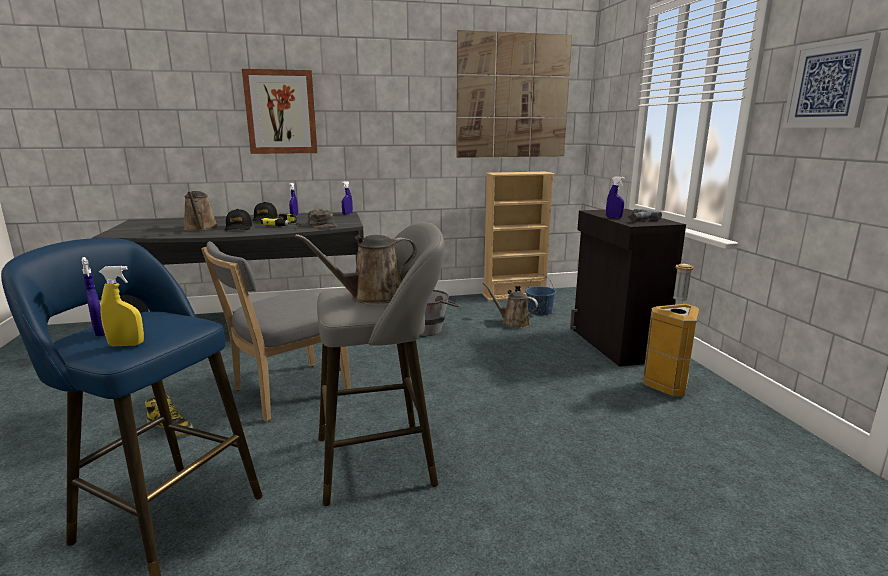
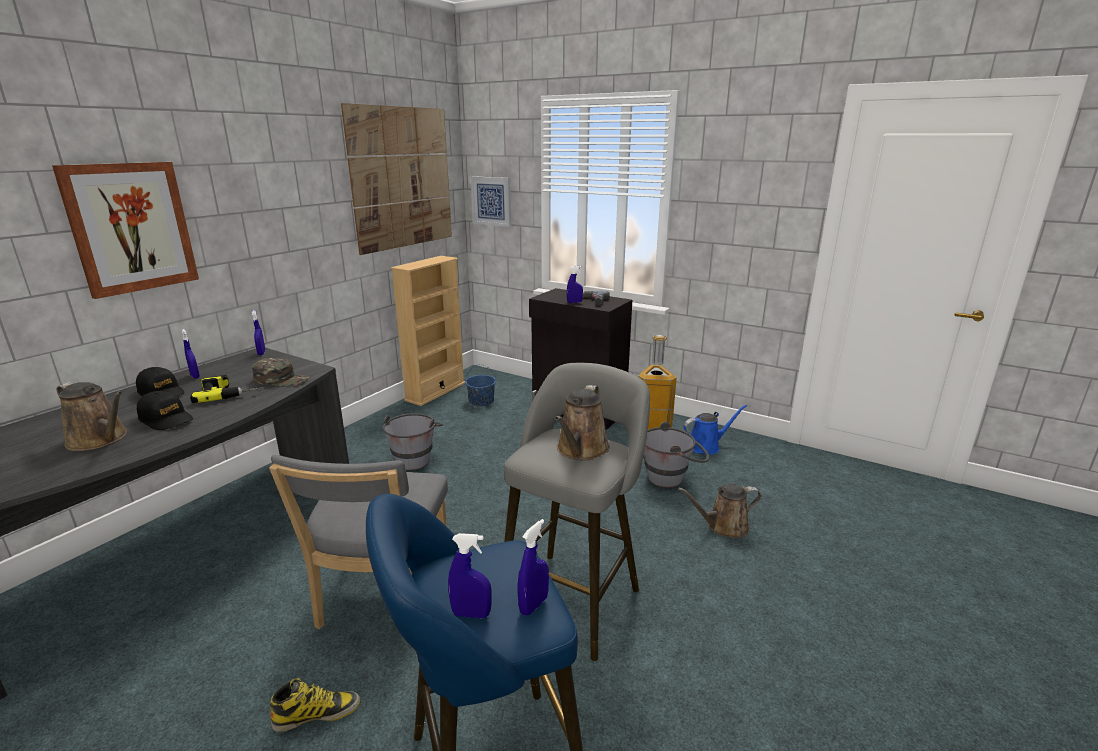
camera: 45 degrees left, 5 degrees up
(126, 345) = (533, 605): yellow spray bottle -> blue spray bottle
(513, 322) = (477, 421): brown watering can -> brown watering can (723, 526)
(624, 428) = (672, 477): none -> grey bucket
(718, 421) = (706, 446): none -> blue watering can
(829, 84) = (735, 193): picture -> picture (492, 201)

